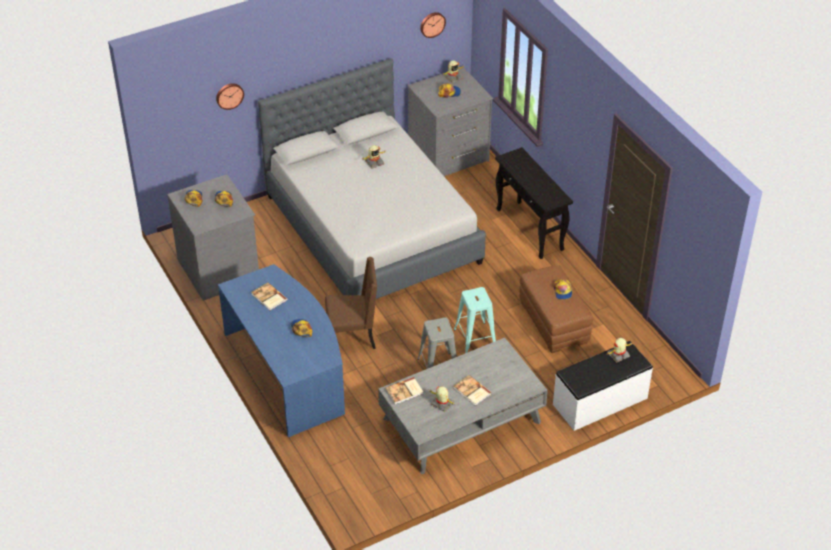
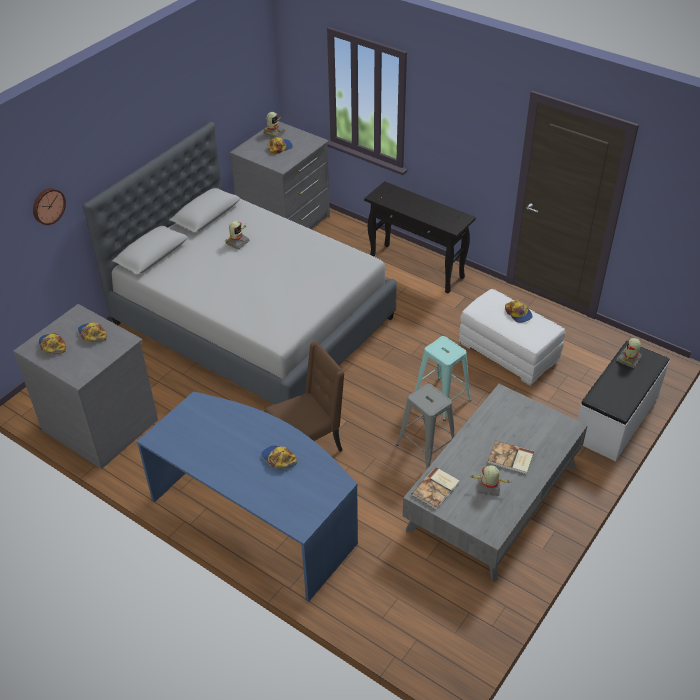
camera: 25 degrees left, 0 degrees up
(268, 297) = (212, 434): book -> none
(432, 24) = (242, 73): wall clock -> none
(554, 323) = (509, 353): brown ottoman -> white ottoman

